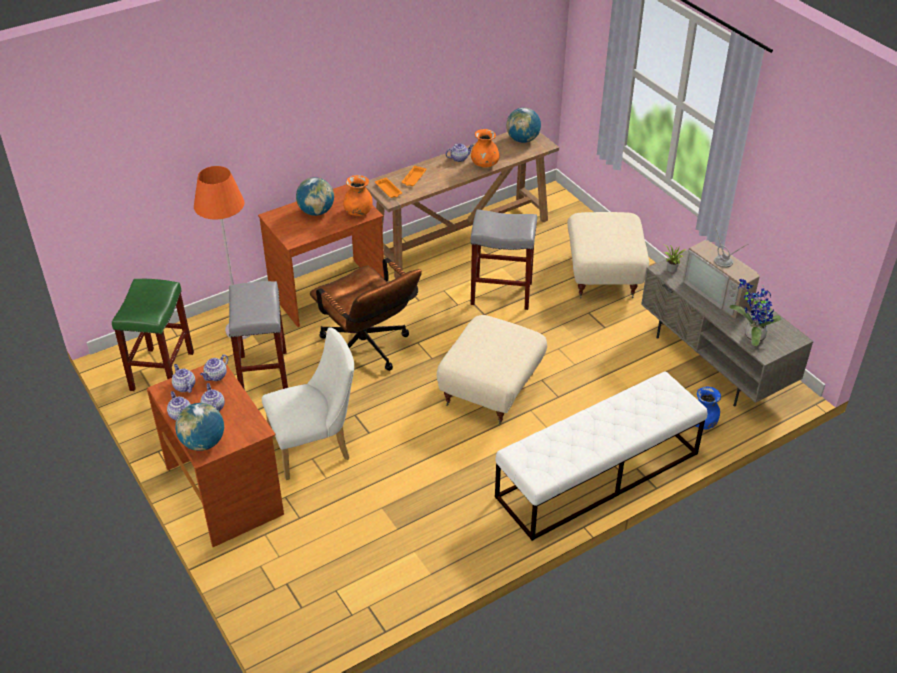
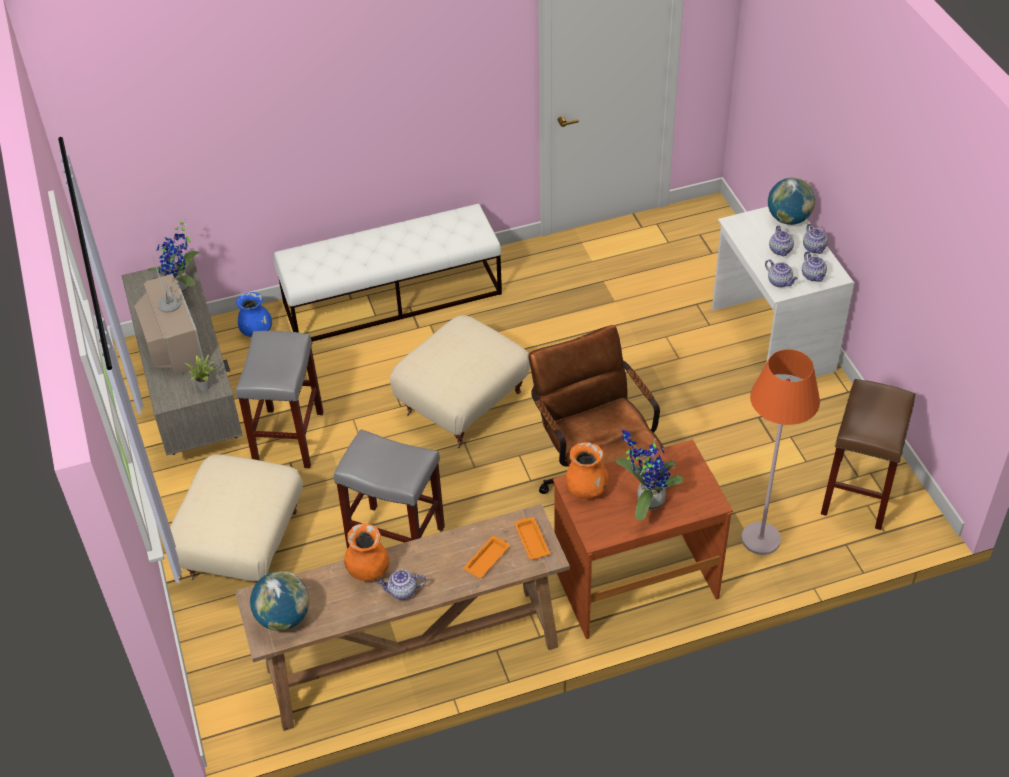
camera: 165 degrees left, 5 degrees up
(162, 370) = (858, 494): green stool -> brown stool
(216, 376) = (780, 282): teapot -> teapot turned 90 degrees clockwise
(225, 490) = (770, 339): brown desk -> white desk
(263, 373) = (730, 468): grey stool -> grey stool (289, 439)
(316, 212) = (647, 500): globe -> potted plant
(316, 447) = (673, 369): white chair -> none

